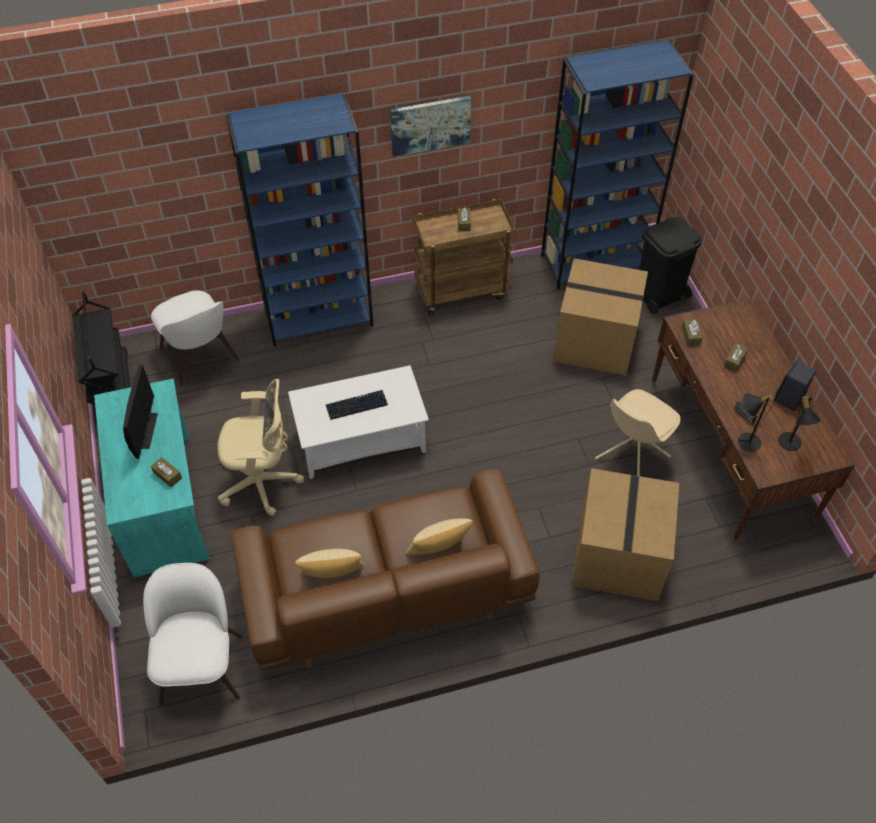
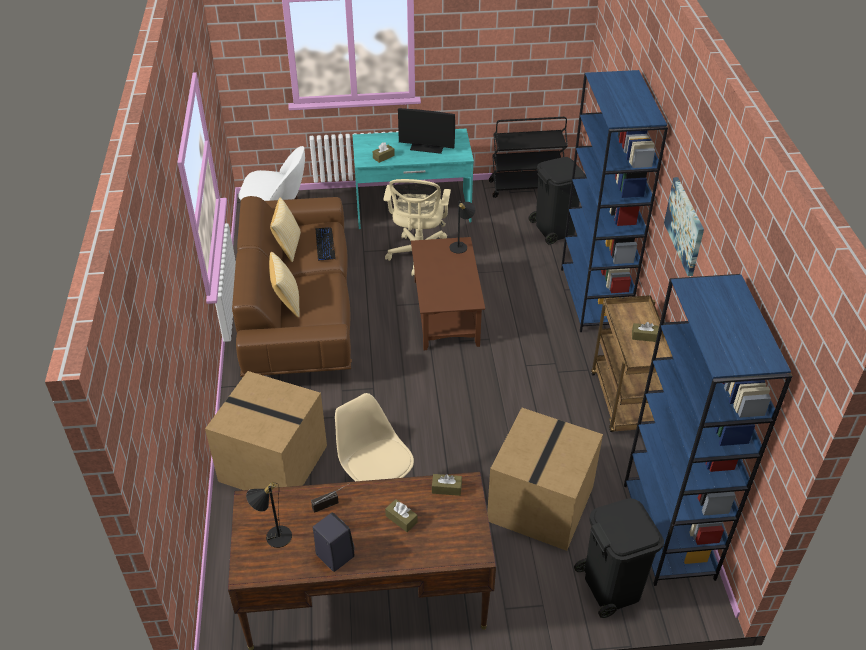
camera: 100 degrees right, 10 degrees down
(200, 357) = (554, 229): white chair -> black trash can
(356, 405) = (446, 272): keyboard -> keyboard (324, 244)
(360, 441) = (445, 312): white coffee table -> brown coffee table
(745, 439) = (295, 497): black table lamp -> black table lamp (461, 246)

